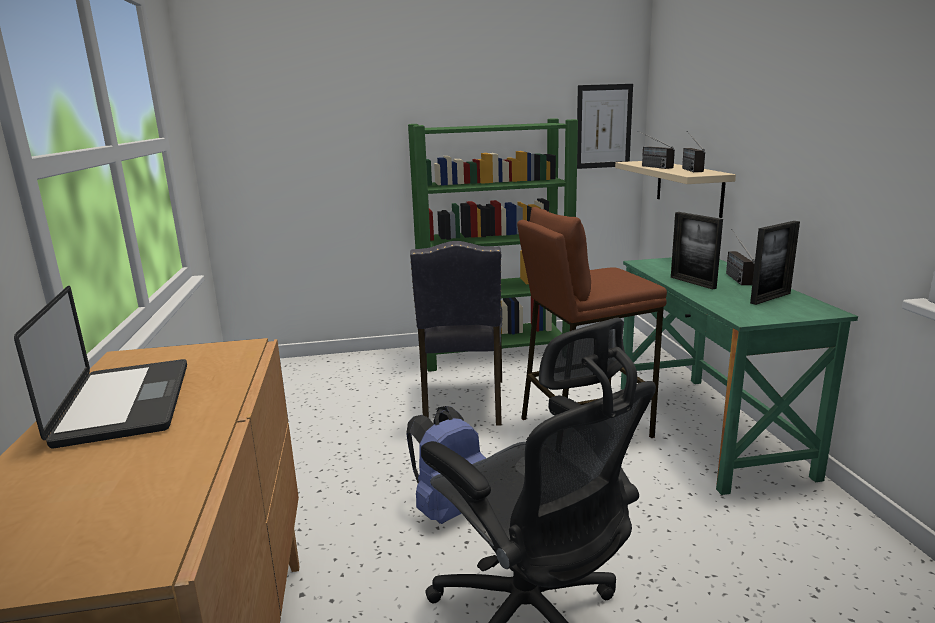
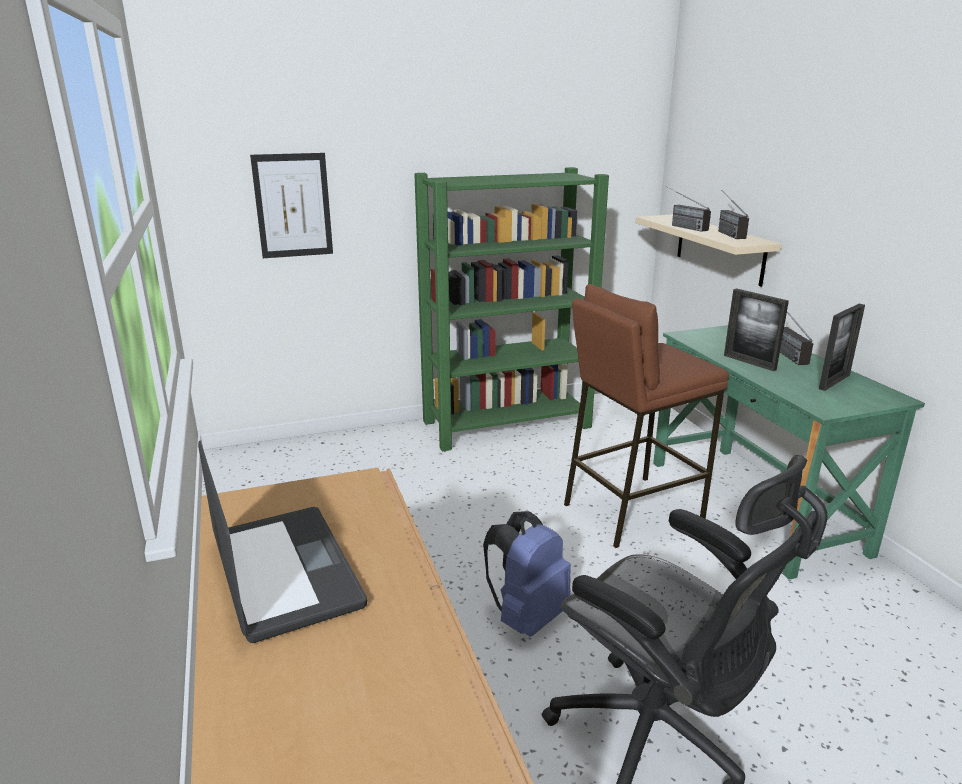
camera: 10 degrees left, 5 degrees up
(462, 404) = (495, 490): grey chair -> none
(603, 126) = (621, 175): picture -> picture (293, 206)

